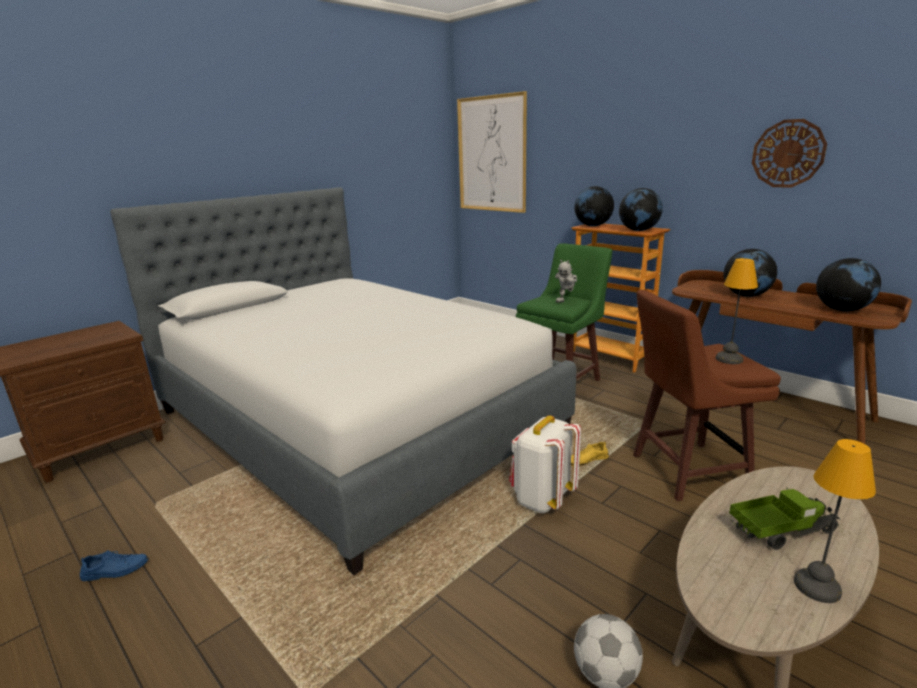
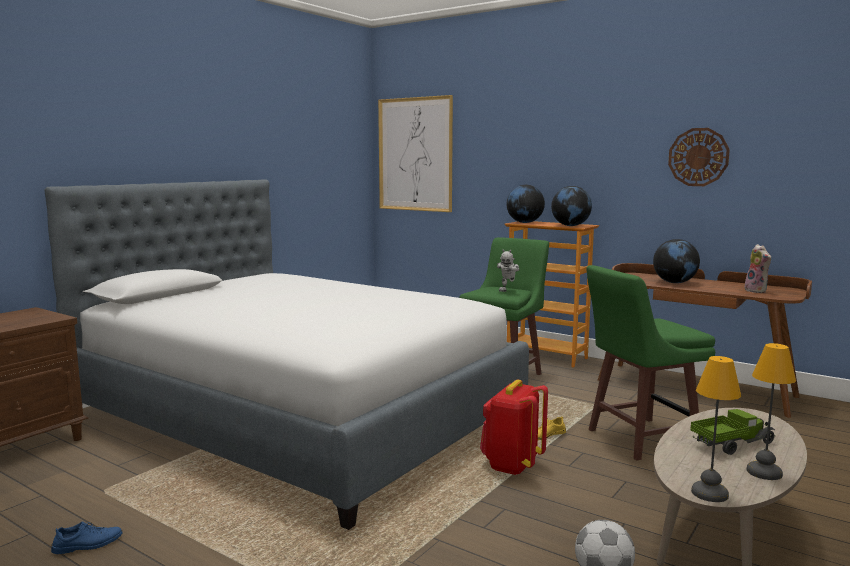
camera: 10 degrees left, 10 degrees down
(542, 499) = (512, 466): white backpack -> red backpack
(686, 470) = (639, 439): brown stool -> green stool
(729, 359) = (670, 326): table lamp -> table lamp (709, 492)
(842, 310) = (757, 291): globe -> plush toy

